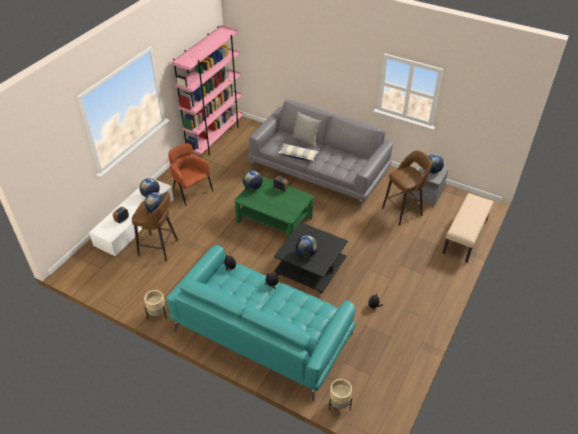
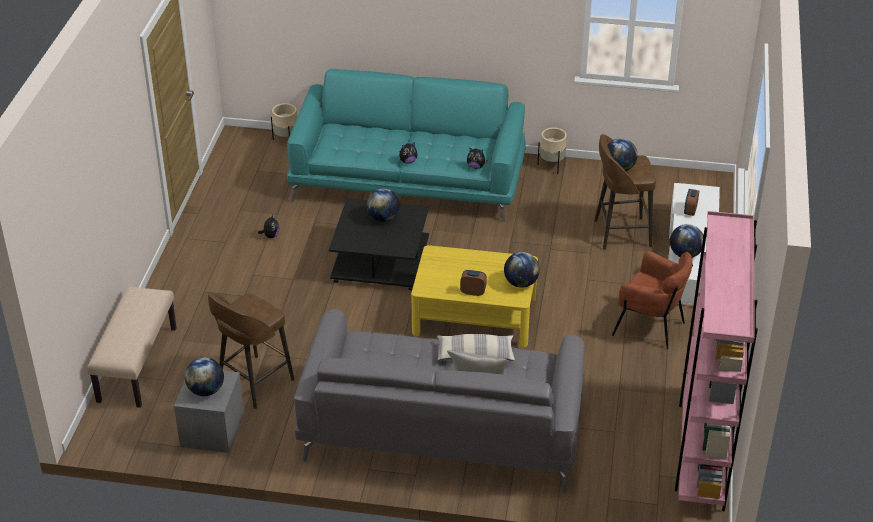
camera: 160 degrees right, 5 degrees down
(274, 219) = (474, 315): green coffee table -> yellow coffee table

